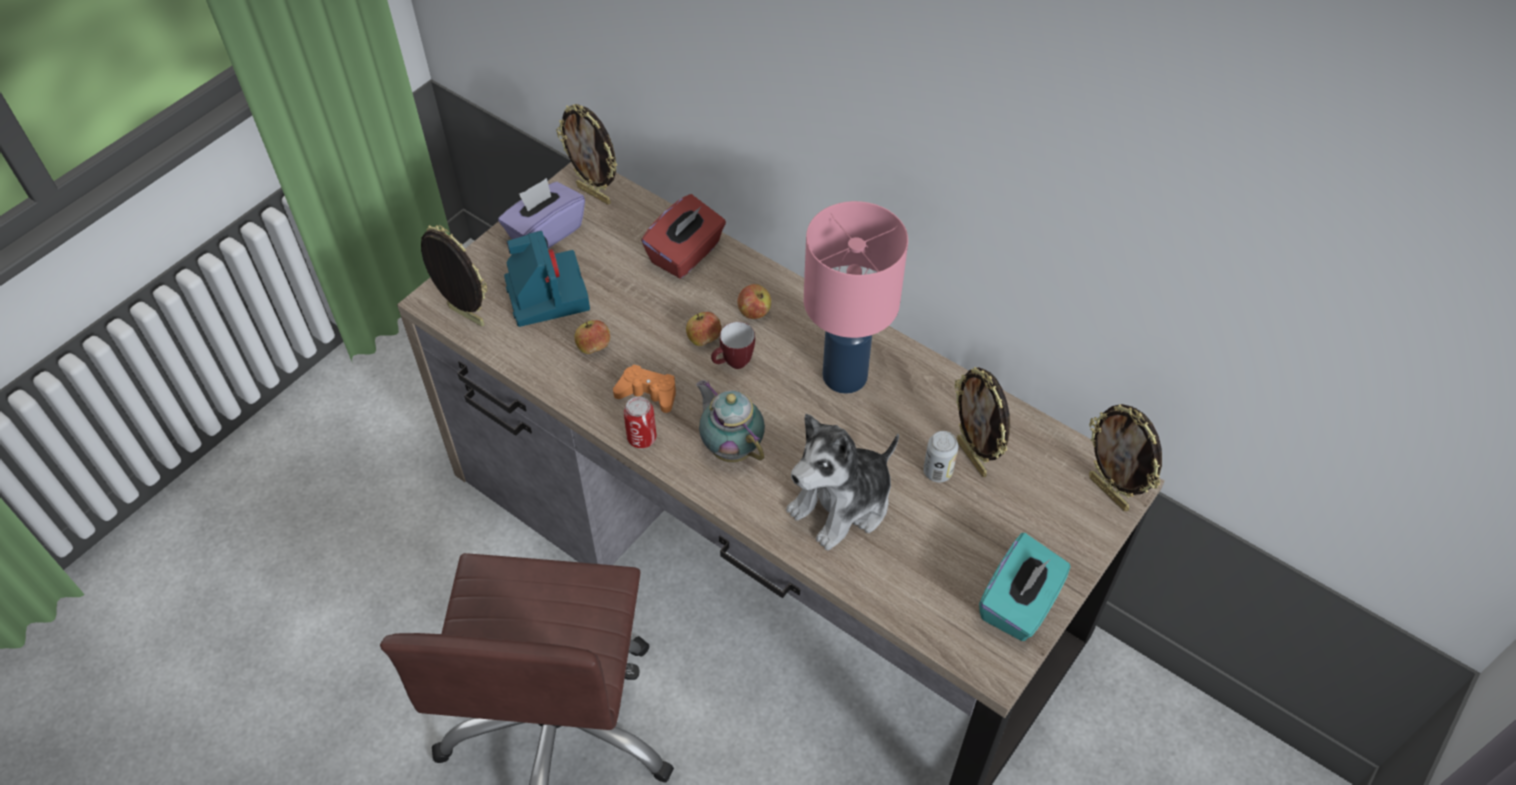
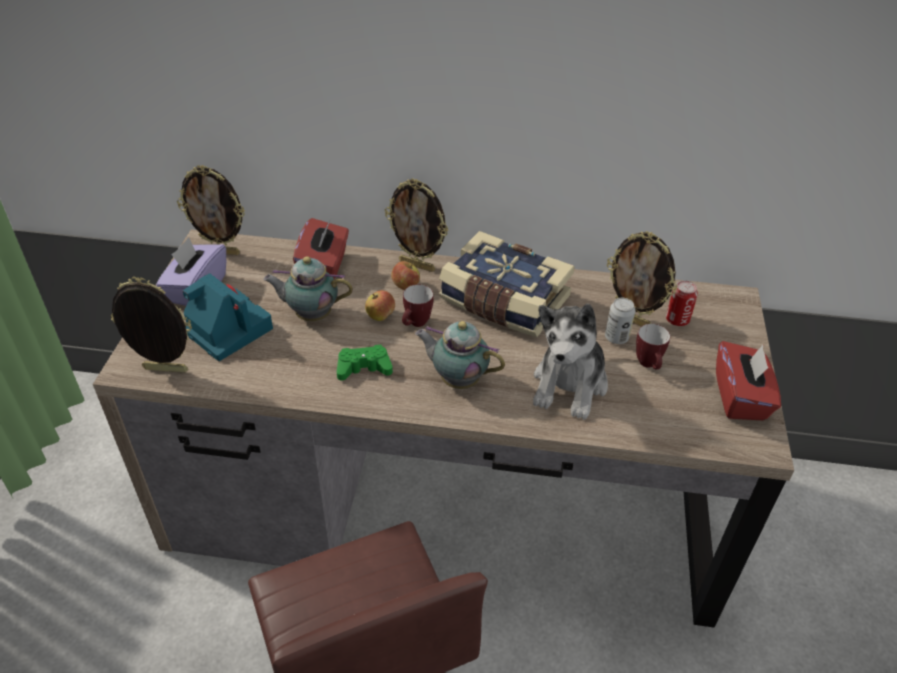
camera: 30 degrees left, 10 degrees down
(594, 347) = (295, 352): apple -> none
(636, 309) = (311, 315): none -> teapot
(642, 438) = (382, 400): can -> can (677, 320)
(648, 393) = (364, 368): orange game controller -> green game controller
(845, 374) = (503, 302): pink table lamp -> book
(947, 520) = (649, 365): none -> mug
(1019, 604) = (740, 397): turquoise tissue box -> red tissue box
(1109, 493) = (733, 307): picture frame -> picture frame (417, 265)

